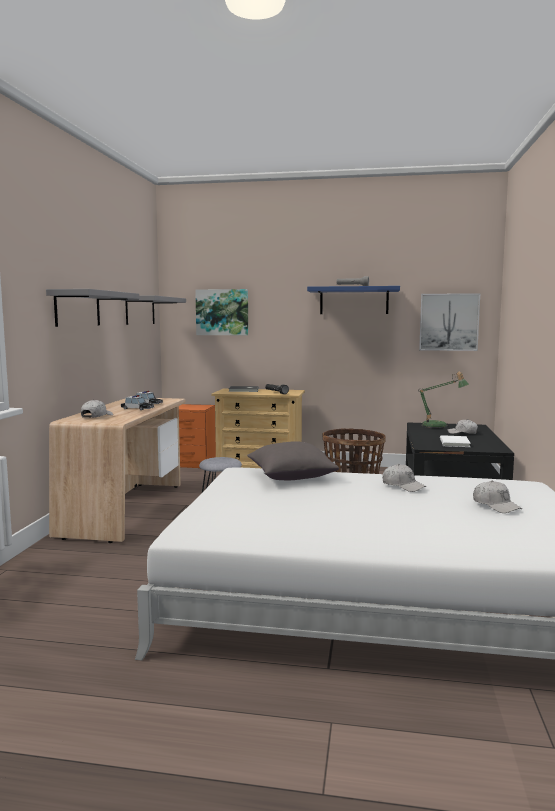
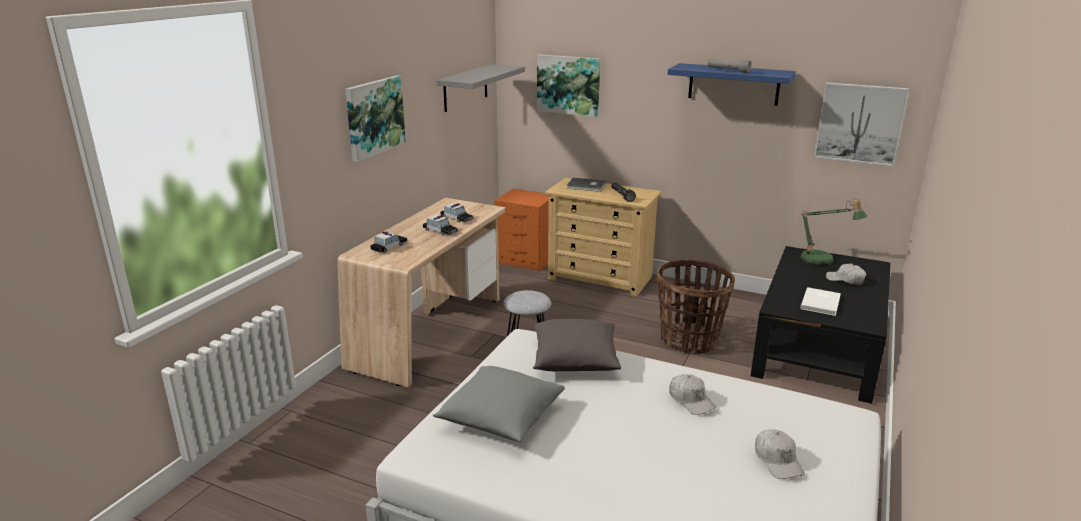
camera: 15 degrees right, 15 degrees up
(77, 308) = (374, 117): grey shelf -> picture
(96, 416) = (389, 247): white cap -> toy car
(249, 509) = (500, 418): none -> grey pillow

